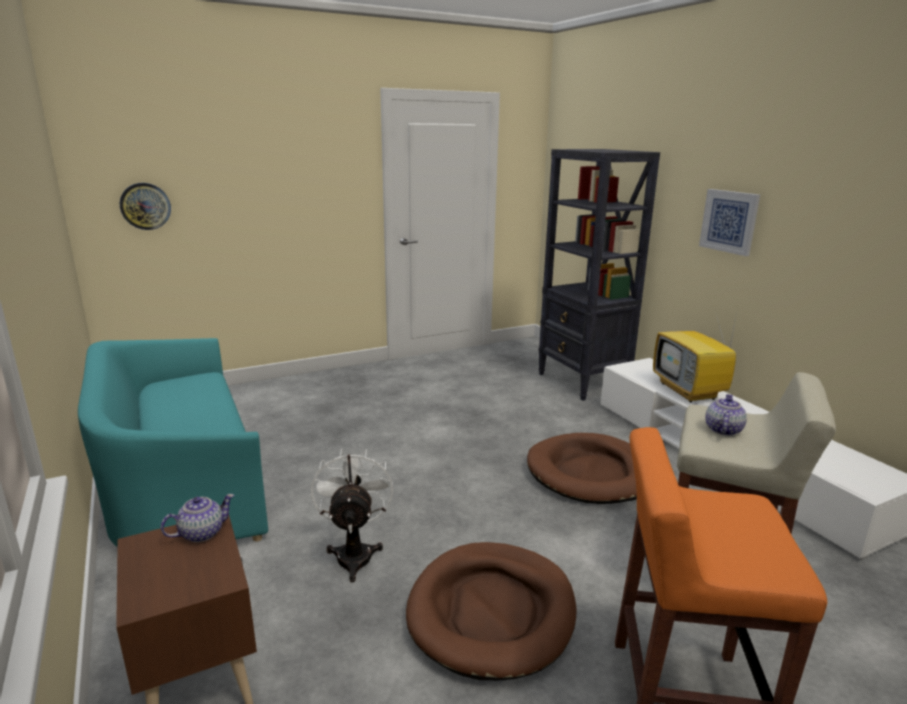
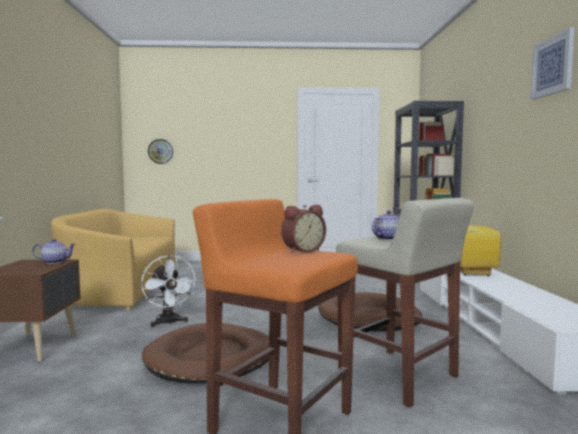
camera: 25 degrees right, 15 degrees down
(182, 484) = (122, 288): turquoise sofa -> yellow sofa
(354, 553) = (169, 323): white fan -> white fan turned 135 degrees clockwise
(709, 503) = (302, 250): none -> alarm clock
(729, 221) = (502, 136): picture -> picture (553, 66)

